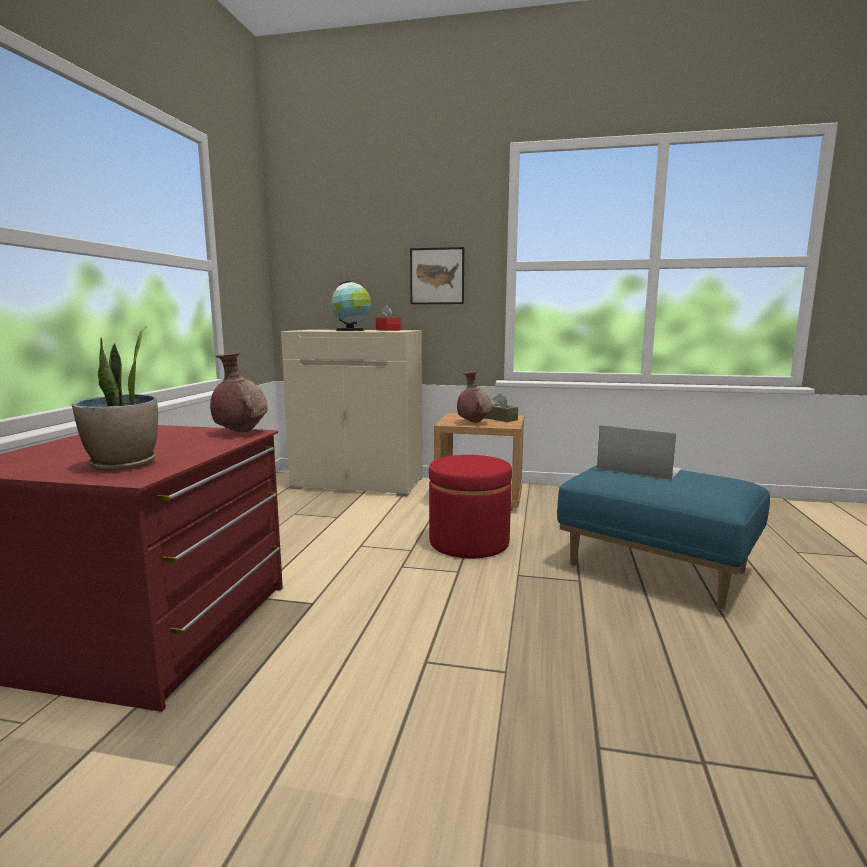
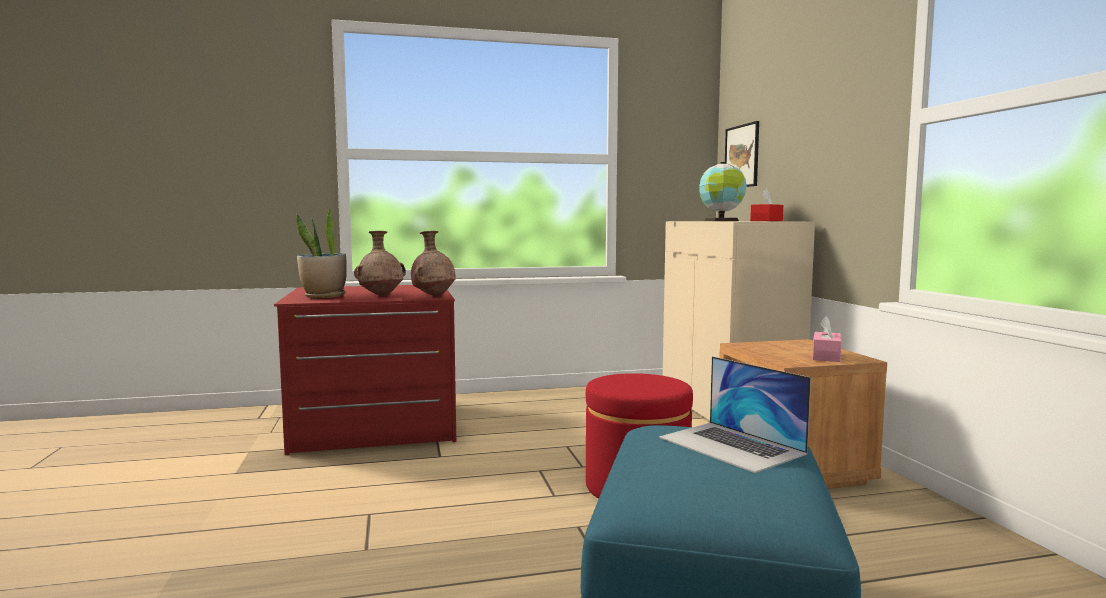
camera: 65 degrees right, 5 degrees down
(437, 276) = (836, 145): picture -> picture (742, 156)
(473, 422) = (770, 351): brown vase -> brown vase (381, 295)
(501, 419) = (826, 356): brown tissue box -> pink tissue box
(638, 469) = (731, 445): laptop -> laptop turned 135 degrees clockwise

